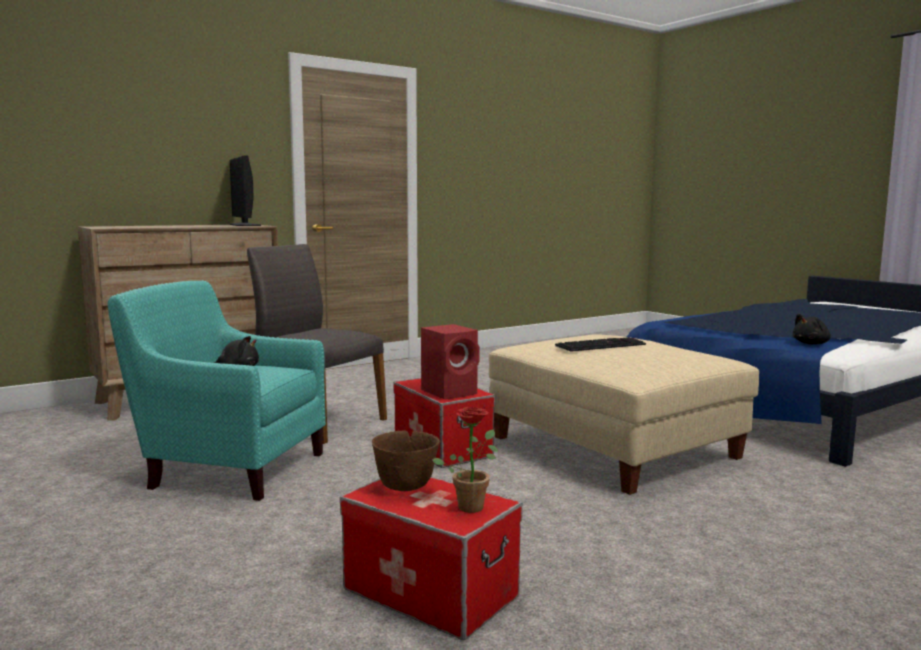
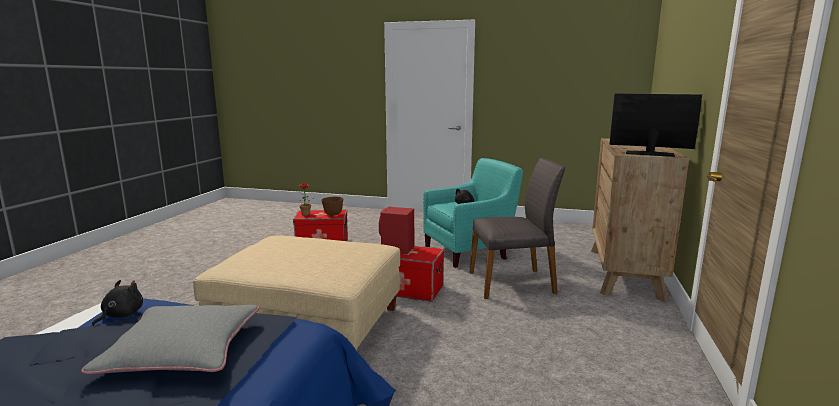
camera: 140 degrees right, 5 degrees up
(600, 345) = (321, 255): keyboard -> none
(745, 322) = (183, 349): none -> grey pillow

